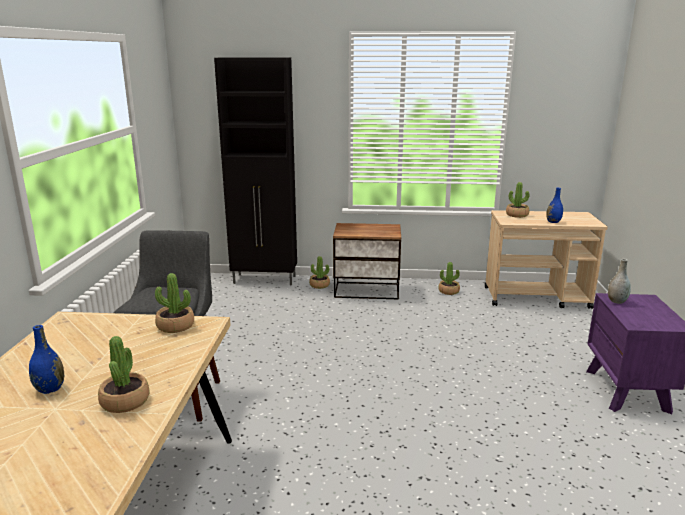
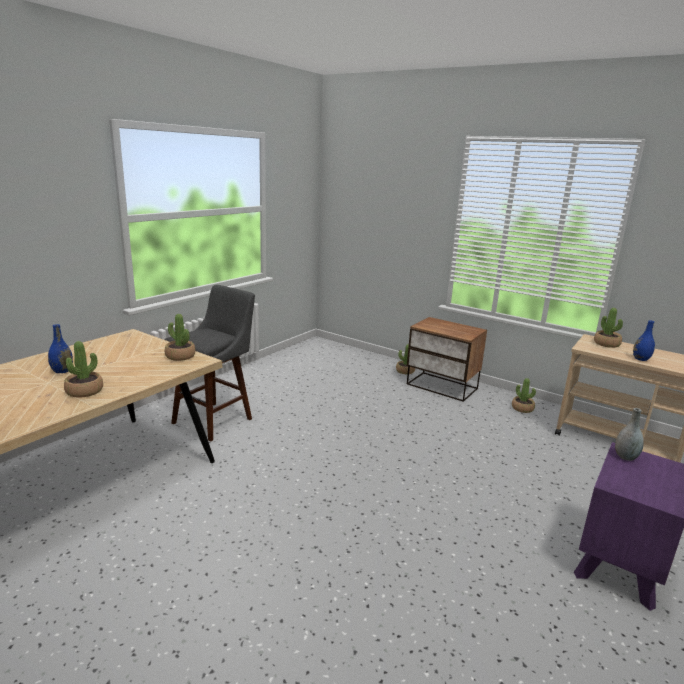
camera: 30 degrees right, 0 degrees up
(265, 280) = (365, 356): black cabinet -> none

